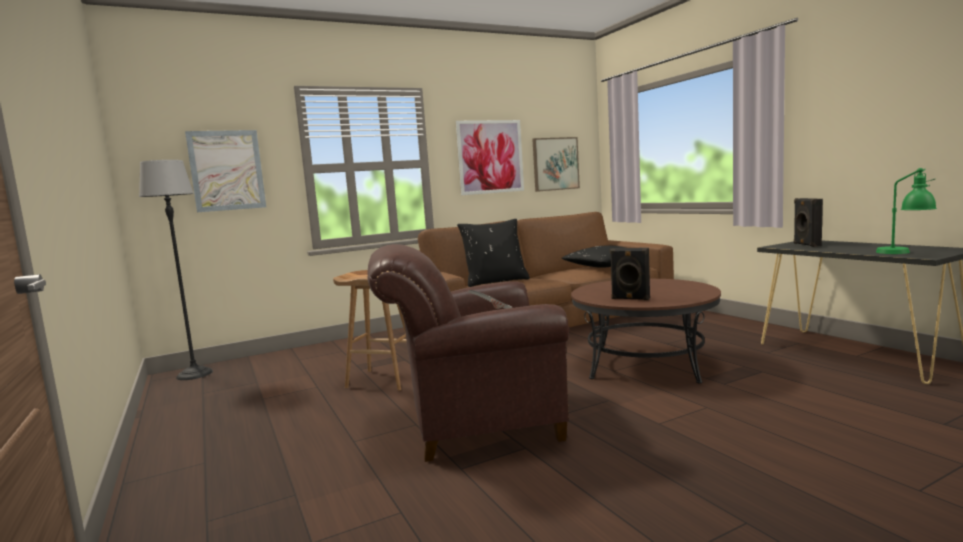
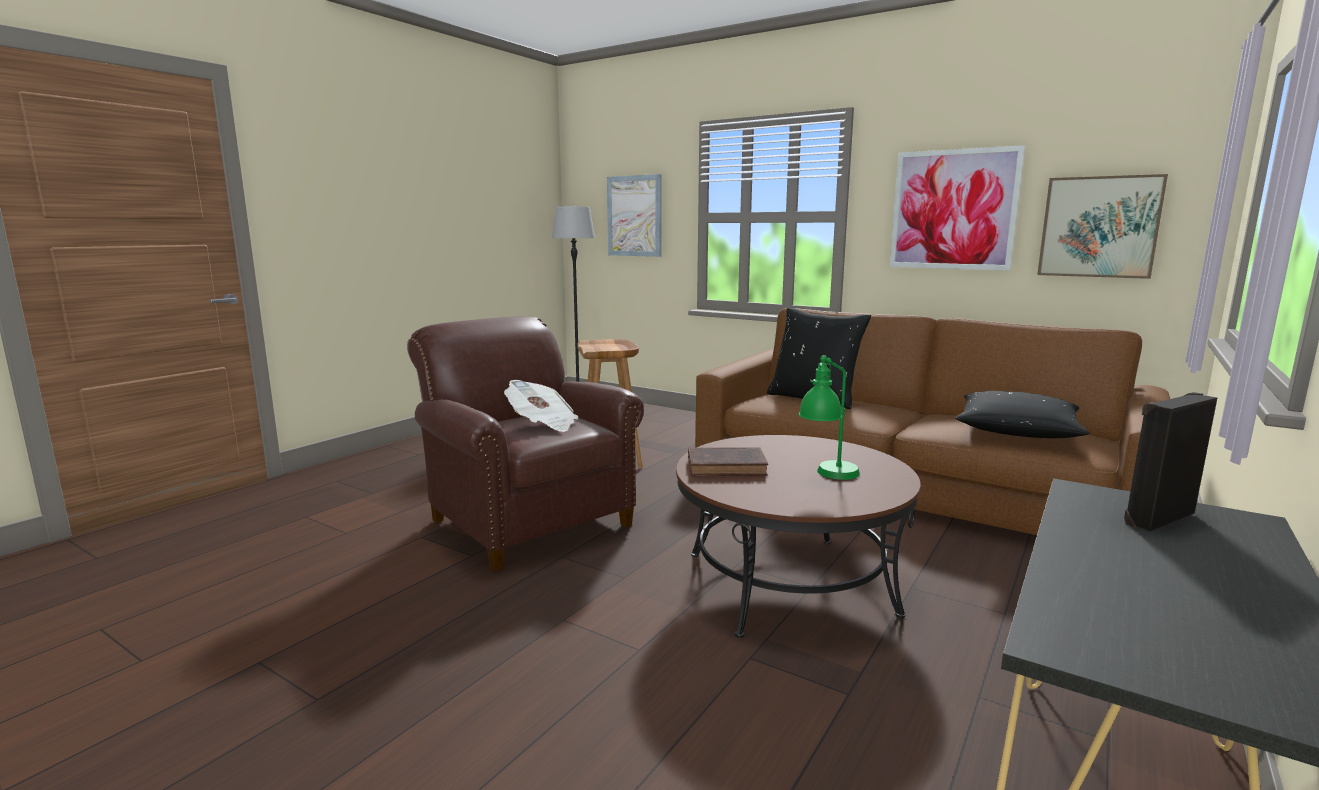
camera: 60 degrees right, 5 degrees up
(630, 299) = (728, 467): black speaker -> brown book
(904, 253) = (1107, 621): green table lamp -> green table lamp (828, 476)

